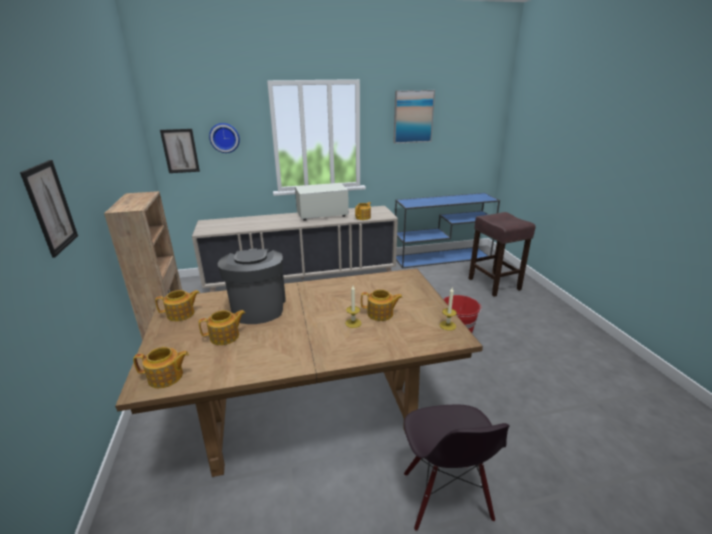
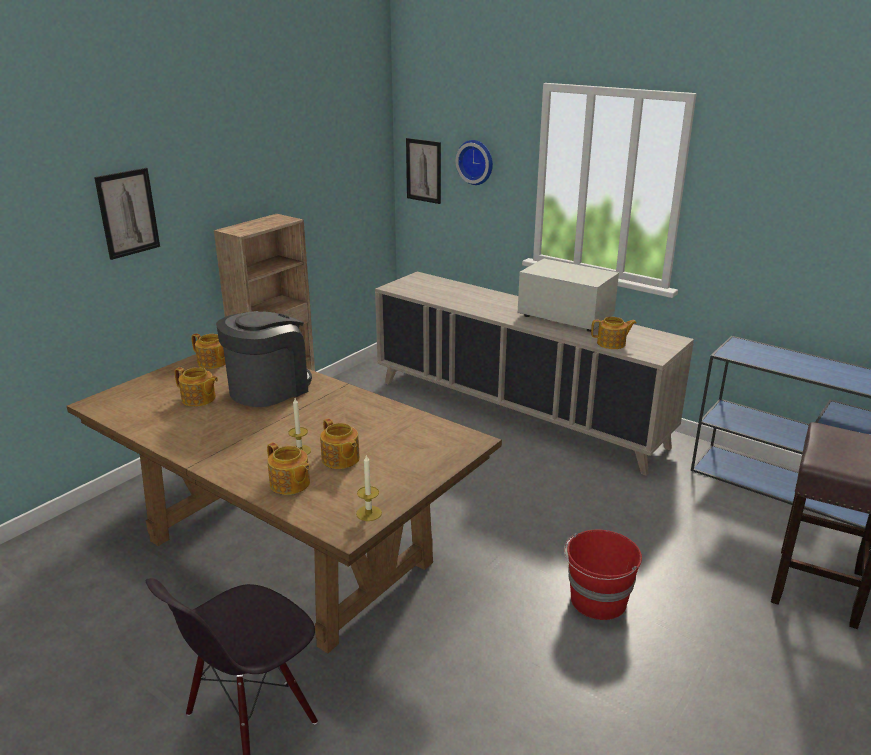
camera: 50 degrees right, 0 degrees up
(166, 377) = (116, 405): teapot -> teapot (290, 484)
(413, 116) = (799, 179): picture -> none

